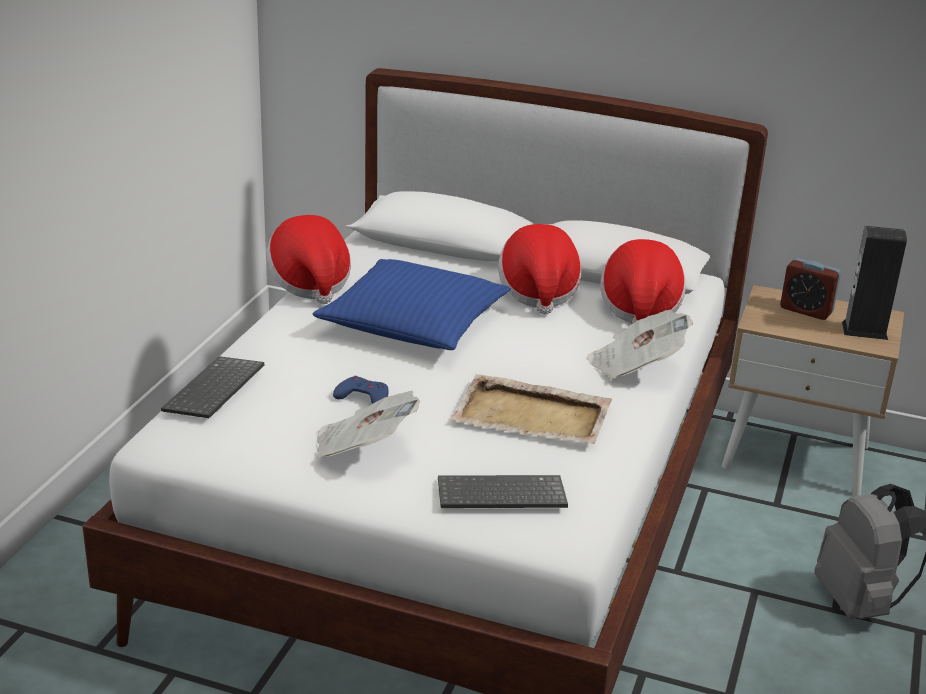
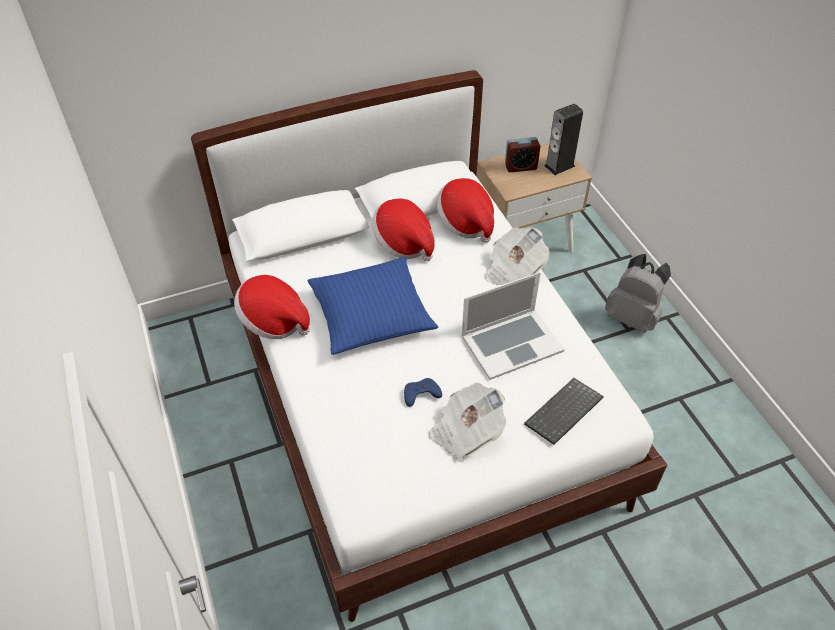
camera: 40 degrees left, 20 degrees up
(215, 391) = (339, 451): keyboard -> none
(533, 416) = (511, 343): beige tray -> laptop

